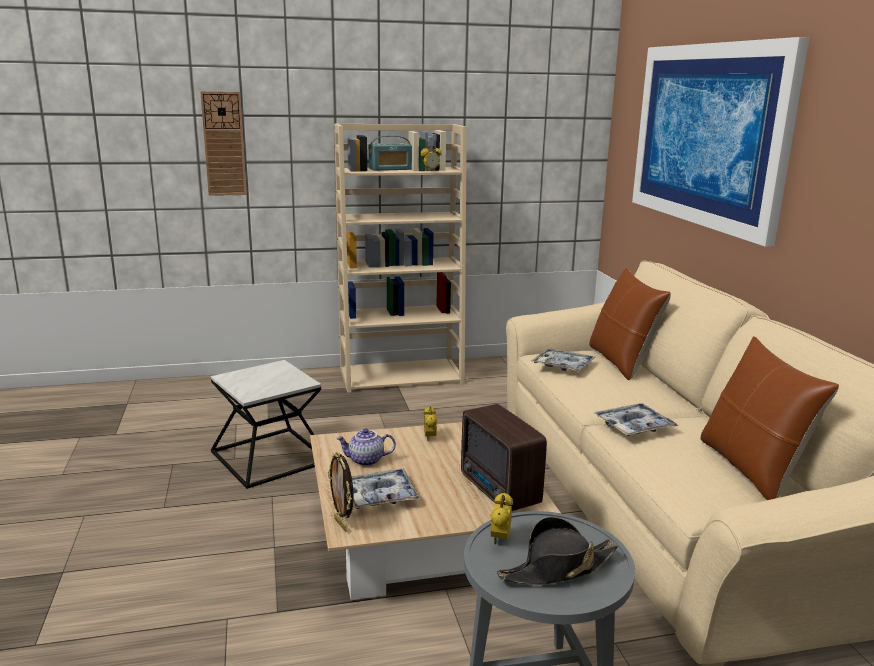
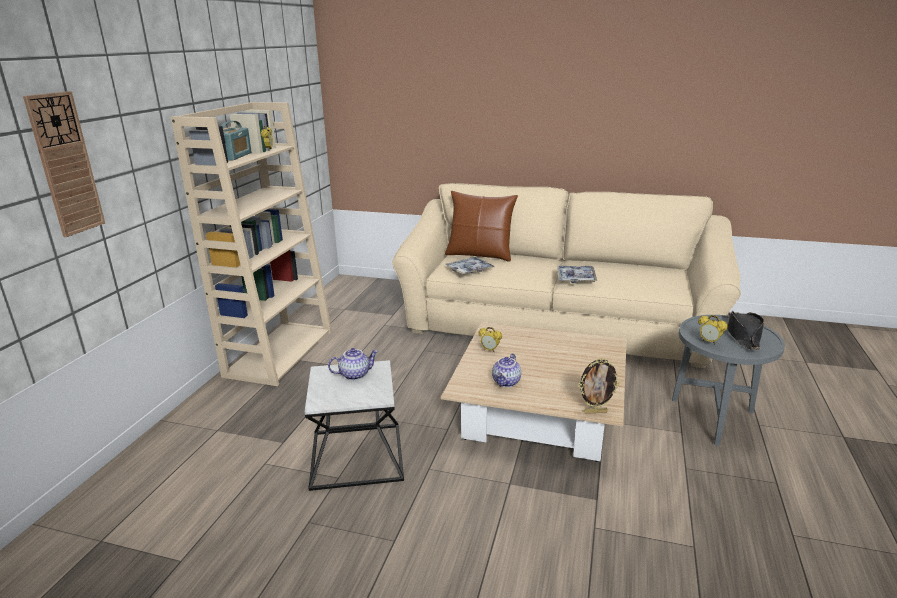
camera: 60 degrees left, 5 degrees up
(282, 377) = (355, 374): none -> teapot
(380, 496) = (563, 388): tray -> none
(499, 491) = (583, 347): radio -> none
(708, 135) = (463, 87): picture -> none
(751, 469) = (641, 269): brown pillow -> none

